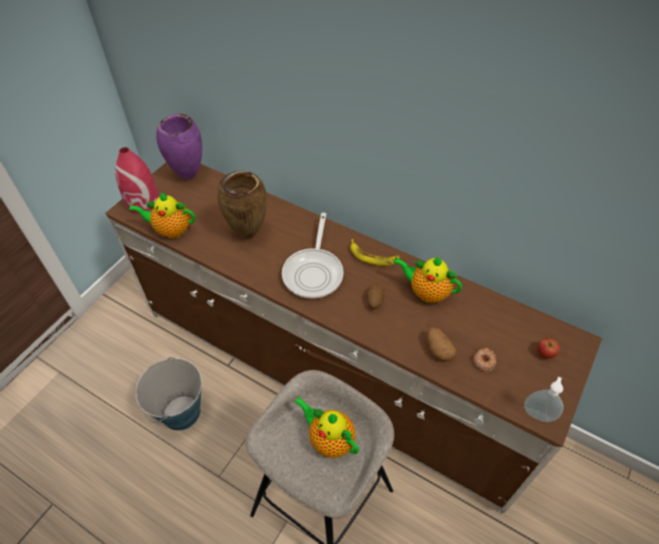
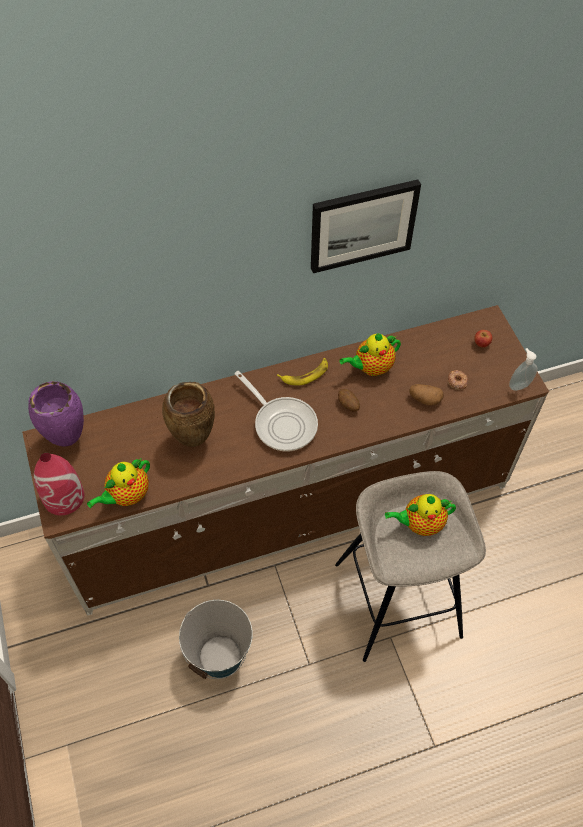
camera: 50 degrees left, 5 degrees up
(472, 133) = (362, 225): none -> picture

